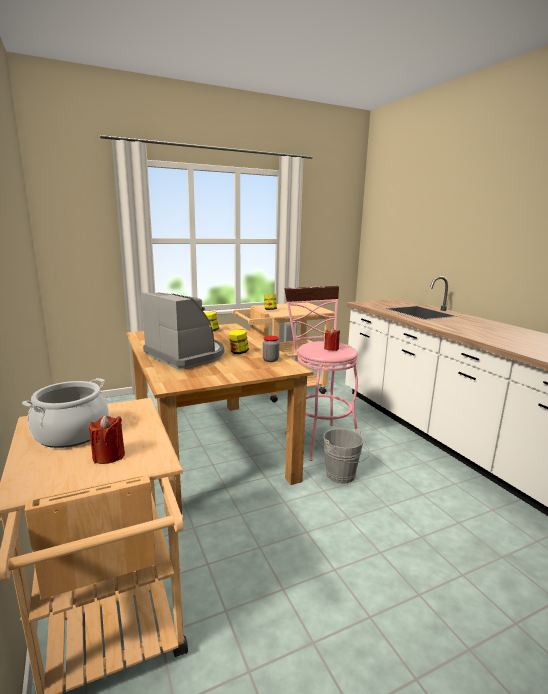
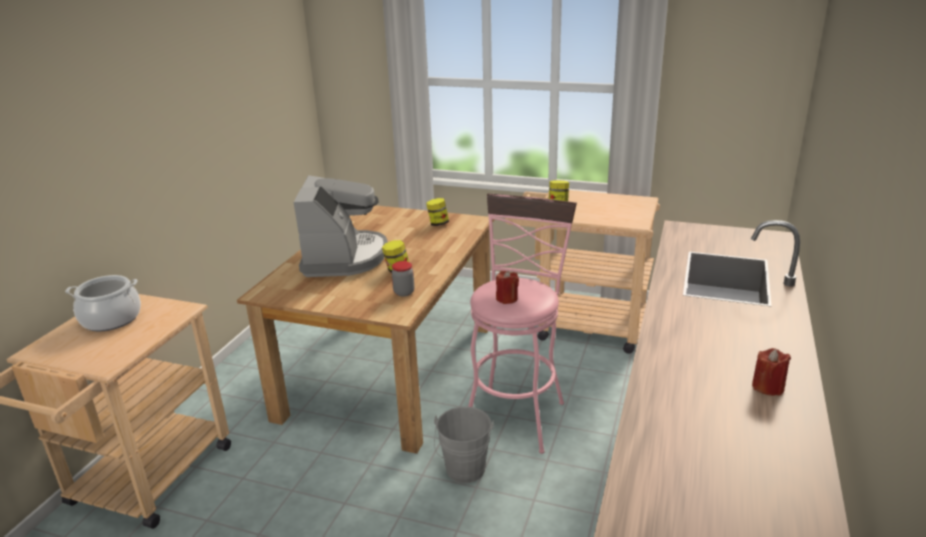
camera: 45 degrees right, 10 degrees up
(108, 456) = (94, 349): red candle -> red candle (768, 387)

